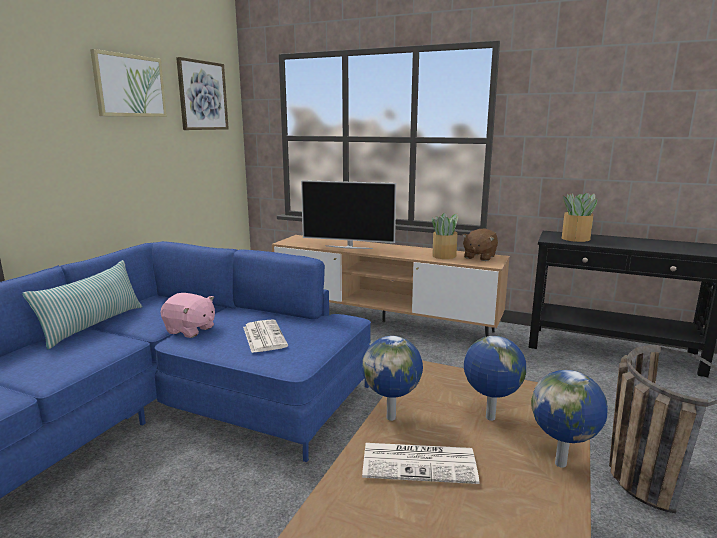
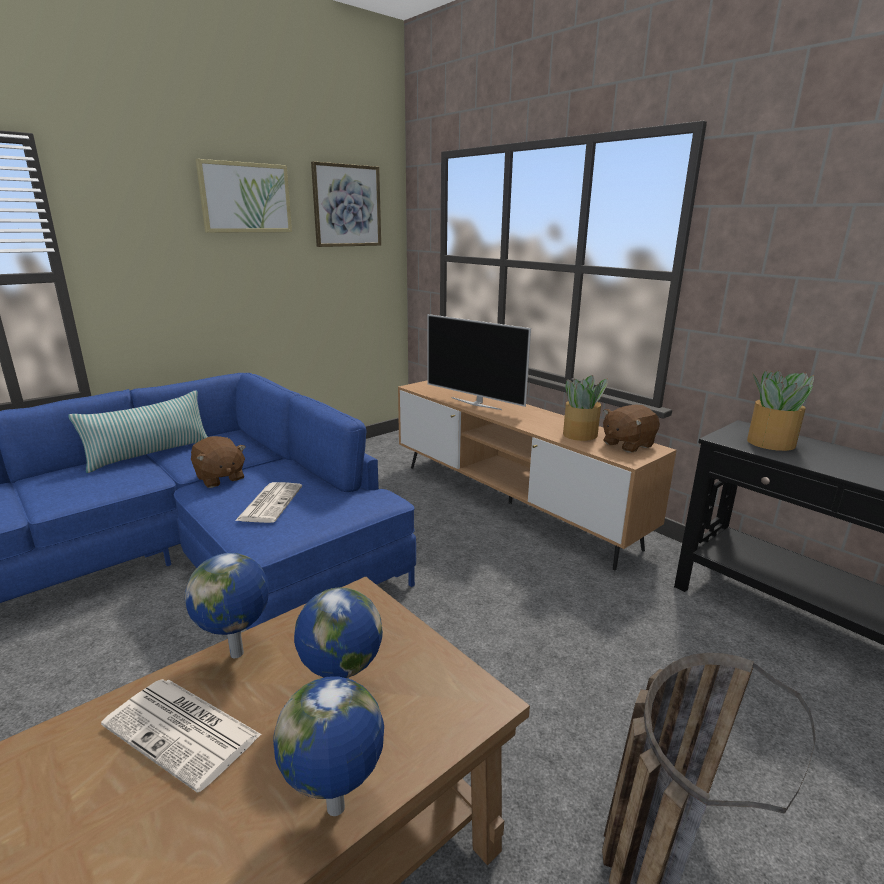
camera: 25 degrees right, 5 degrees up
(190, 330) = (219, 478): pink plush toy -> brown plush toy

